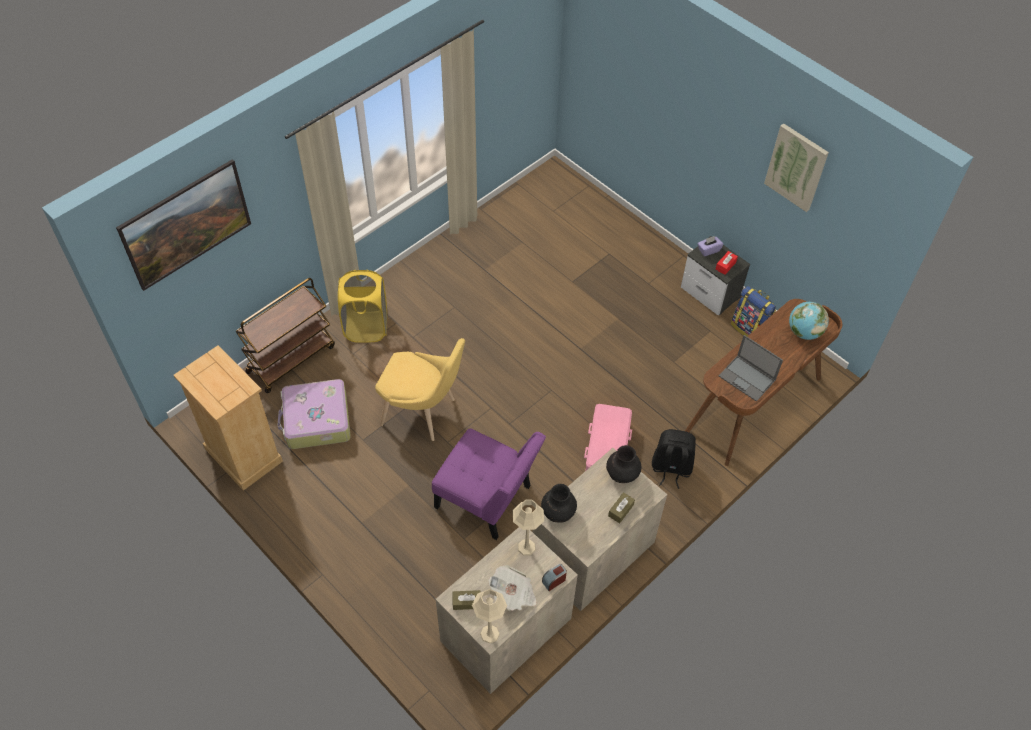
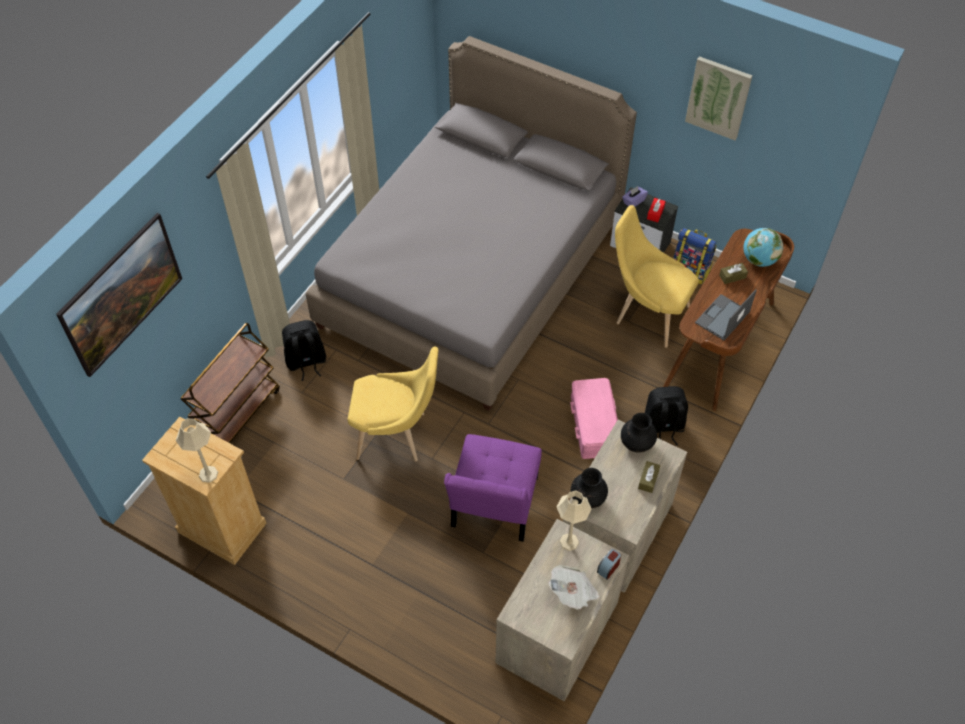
camera: 15 degrees left, 0 degrees up
(316, 420) = (287, 472): suitcase -> none
(366, 327) = (306, 362): yellow laundry basket -> black backpack
(466, 602) = (529, 614): brown tissue box -> brown tissue box (732, 276)
(487, 500) = (493, 506): purple chair -> purple chair turned 90 degrees clockwise
(489, 634) = (564, 639): beige table lamp -> beige table lamp (208, 474)
(542, 282) = (472, 273): none -> grey bed
(694, 359) = (647, 314): none -> yellow chair
(747, 378) = (722, 318): laptop -> laptop turned 105 degrees clockwise

